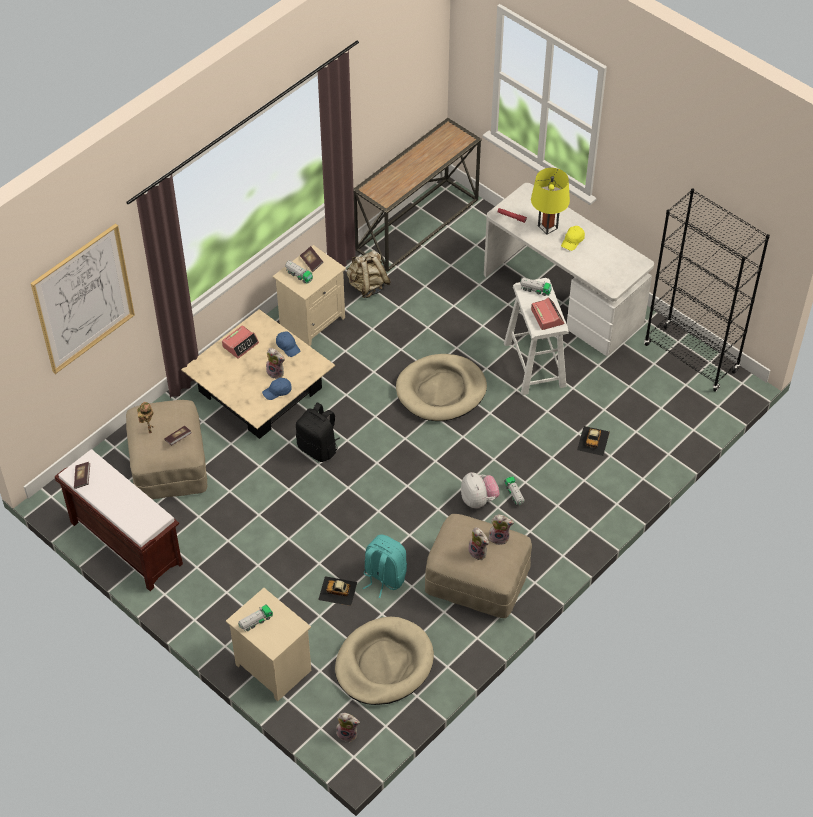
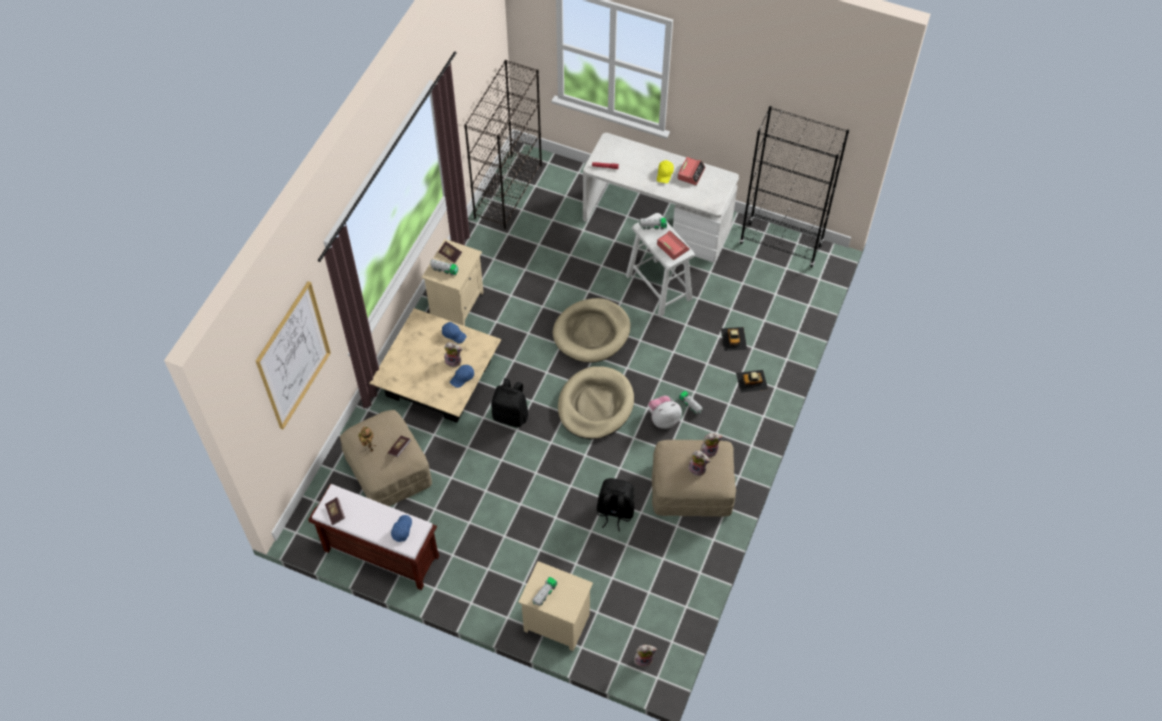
camera: 20 degrees left, 5 degrees up
(140, 514) = (402, 530): none -> blue cap
(240, 344) = (412, 345): alarm clock -> alarm clock (691, 173)
(338, 591) = (581, 536): toy car -> toy car (752, 381)
(367, 286) = (490, 258): beige backpack -> none
(384, 577) = (614, 512): turquoise backpack -> black backpack
(384, 664) = (647, 588): beige dog bed -> beige dog bed (595, 405)
(416, 223) = (508, 191): console table -> black bookcase
(478, 500) = (663, 419): plush toy -> plush toy turned 75 degrees counterclockwise
(547, 227) = (638, 167): yellow table lamp -> none

